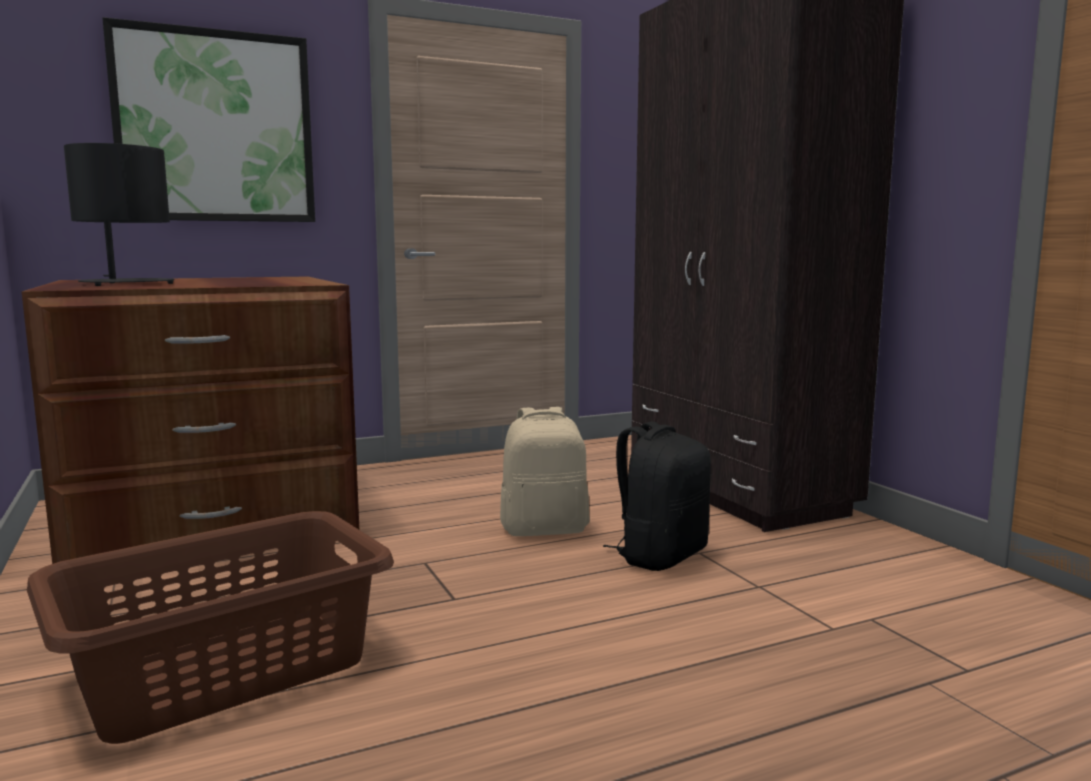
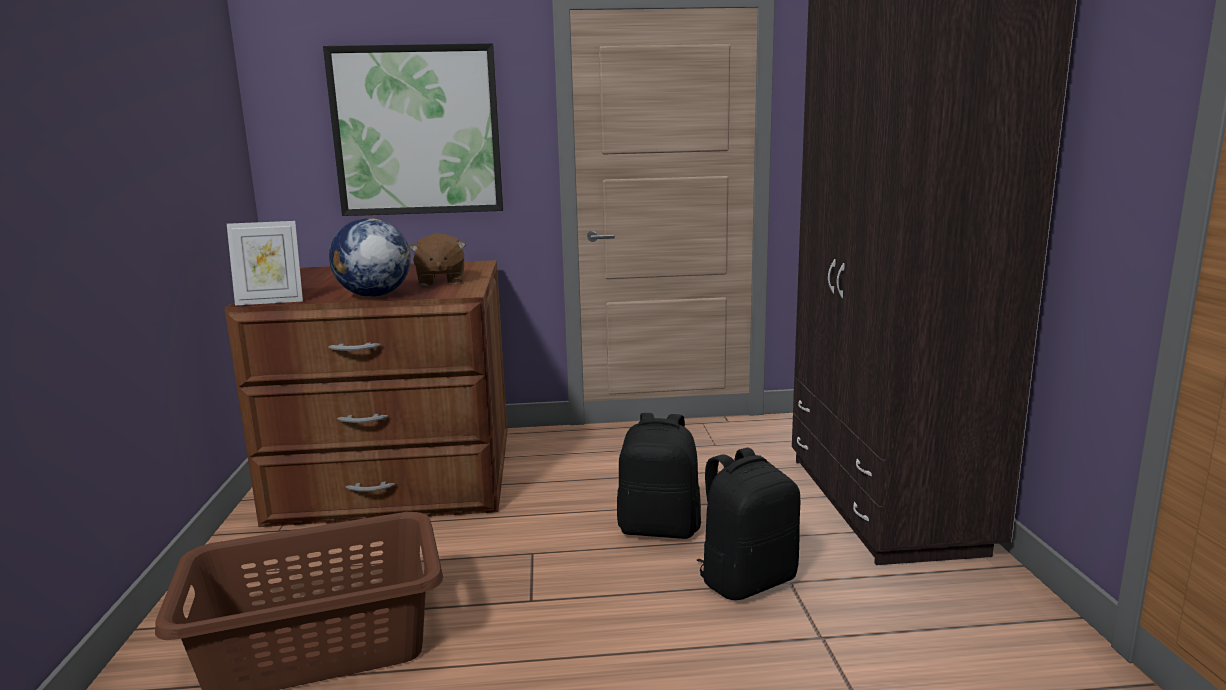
camera: 20 degrees right, 5 degrees up
(81, 288) = (270, 302): none -> picture frame
(127, 284) = (322, 286): black table lamp -> none
(211, 285) = (373, 296): none -> globe
(273, 281) = (440, 281): none -> brown plush toy
(545, 529) = (659, 528): beige backpack -> black backpack

